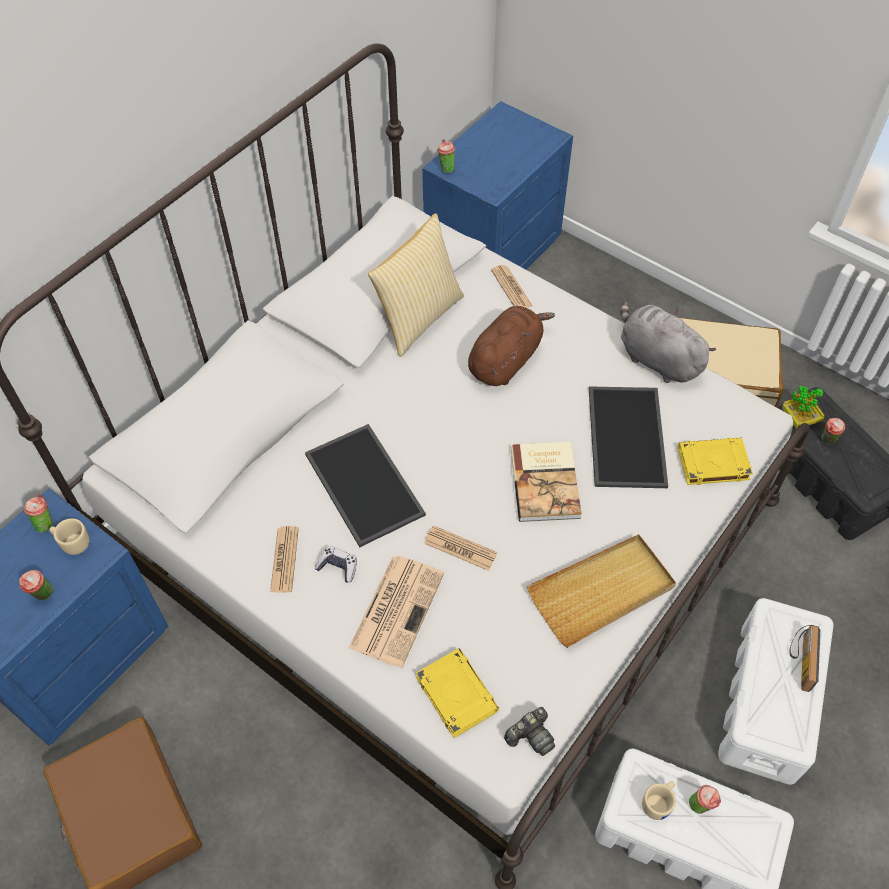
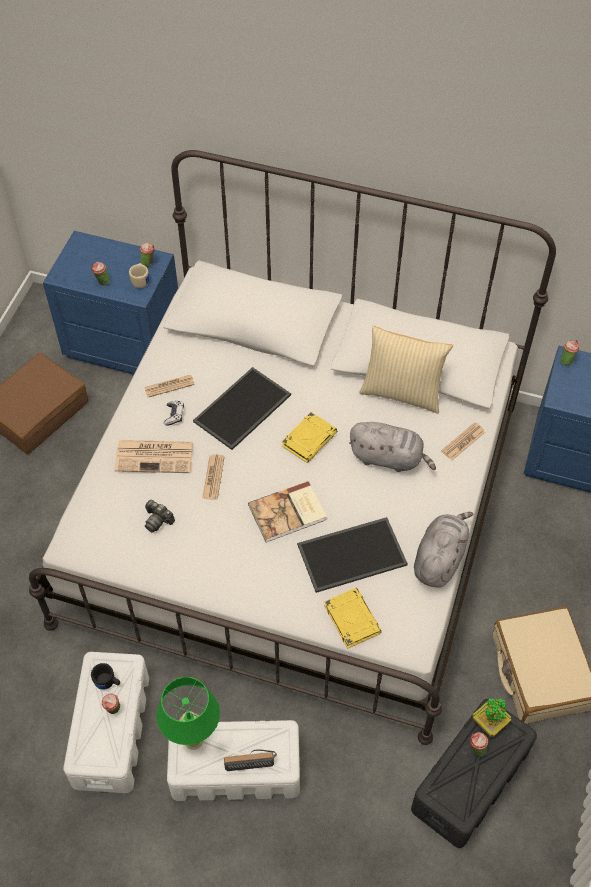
camera: 70 degrees right, 0 degrees up
(455, 694) = (107, 506): yellow book -> yellow book (309, 439)
(506, 360) = (389, 458): brown plush toy -> grey plush toy
(531, 736) = (90, 555): camera -> camera (158, 520)
(602, 592) = (209, 569): beige tray -> none
(659, 803) = (107, 682): beige mug -> black mug
(762, 717) = (194, 740): none -> green table lamp

